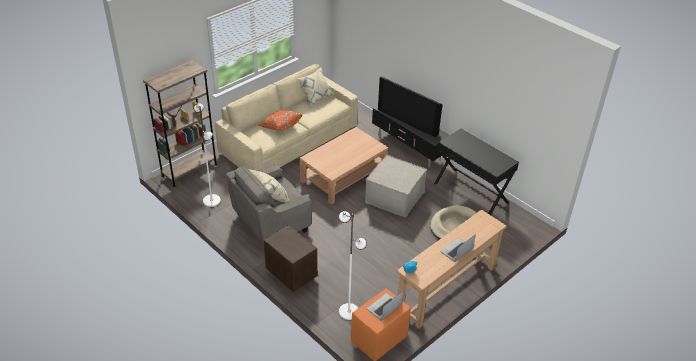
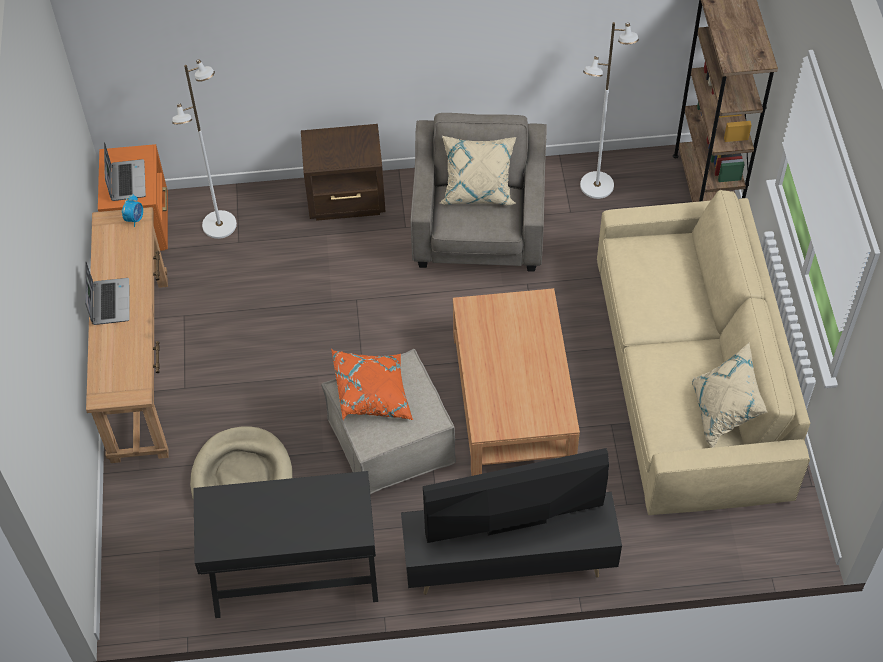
camera: 130 degrees right, 15 degrees up
(280, 126) = (663, 299): orange pillow -> orange pillow (373, 395)

